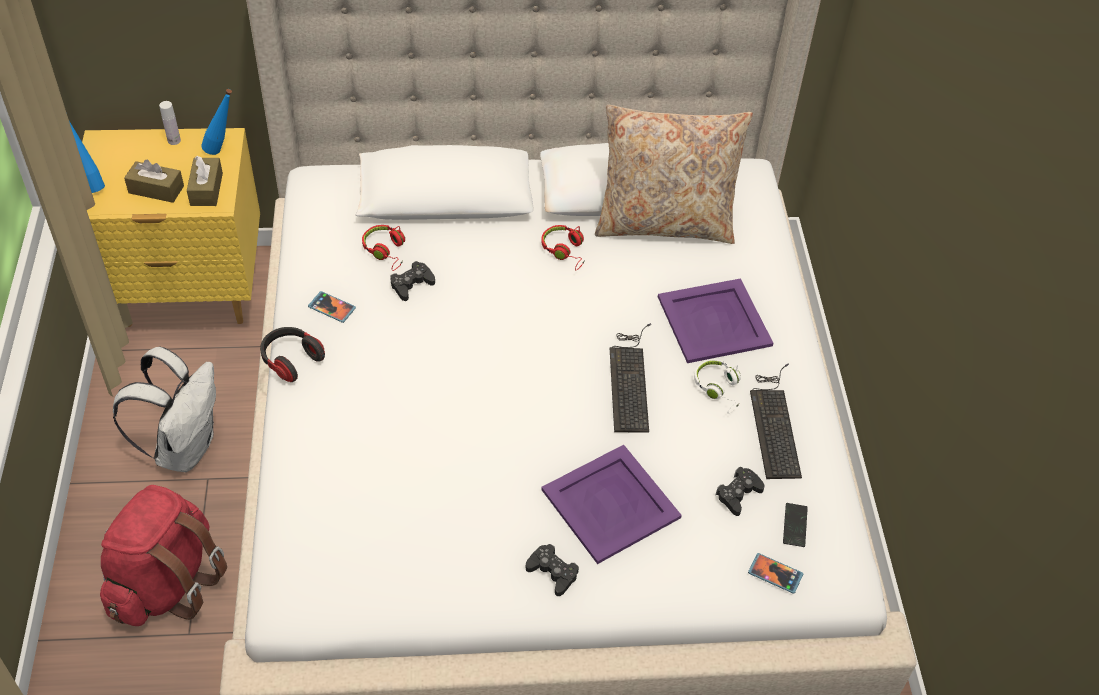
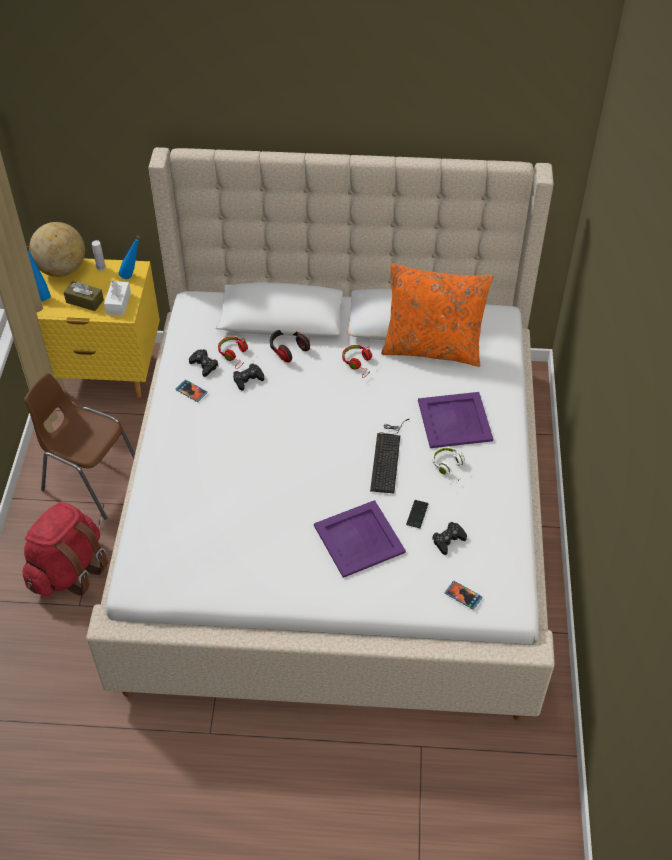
camera: 10 degrees right, 0 degrees up
(117, 147) = (62, 269): none -> globe
(184, 447) = (91, 480): white backpack -> brown chair
(206, 189) = (118, 303): brown tissue box -> white tissue box
(291, 360) = (159, 425): headphones -> headphones (288, 349)
(552, 572) = (312, 580): black game controller -> black game controller (204, 365)
(664, 223) = (432, 348): beige pillow -> orange pillow
(774, 422) = (483, 494): keyboard -> none
(795, 525) = (483, 565): phone -> phone (417, 514)

